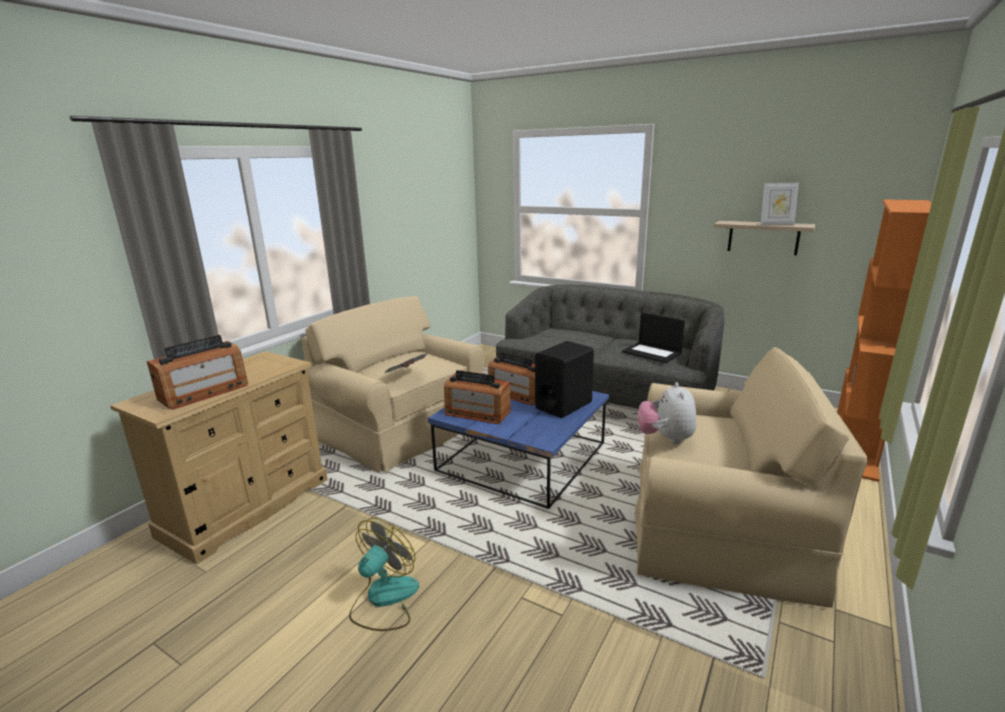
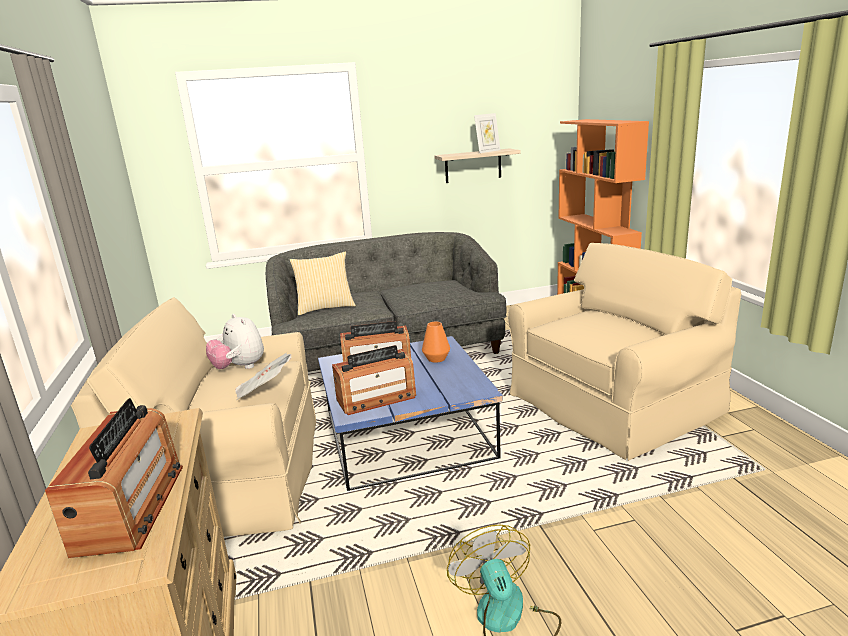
camera: 45 degrees left, 0 degrees up
(549, 337) = (325, 308): none -> pillow
(564, 405) = (436, 358): black speaker -> orange vase
(652, 353) = (442, 289): laptop -> none
(665, 438) = (586, 339): plush toy -> plush toy (240, 368)

